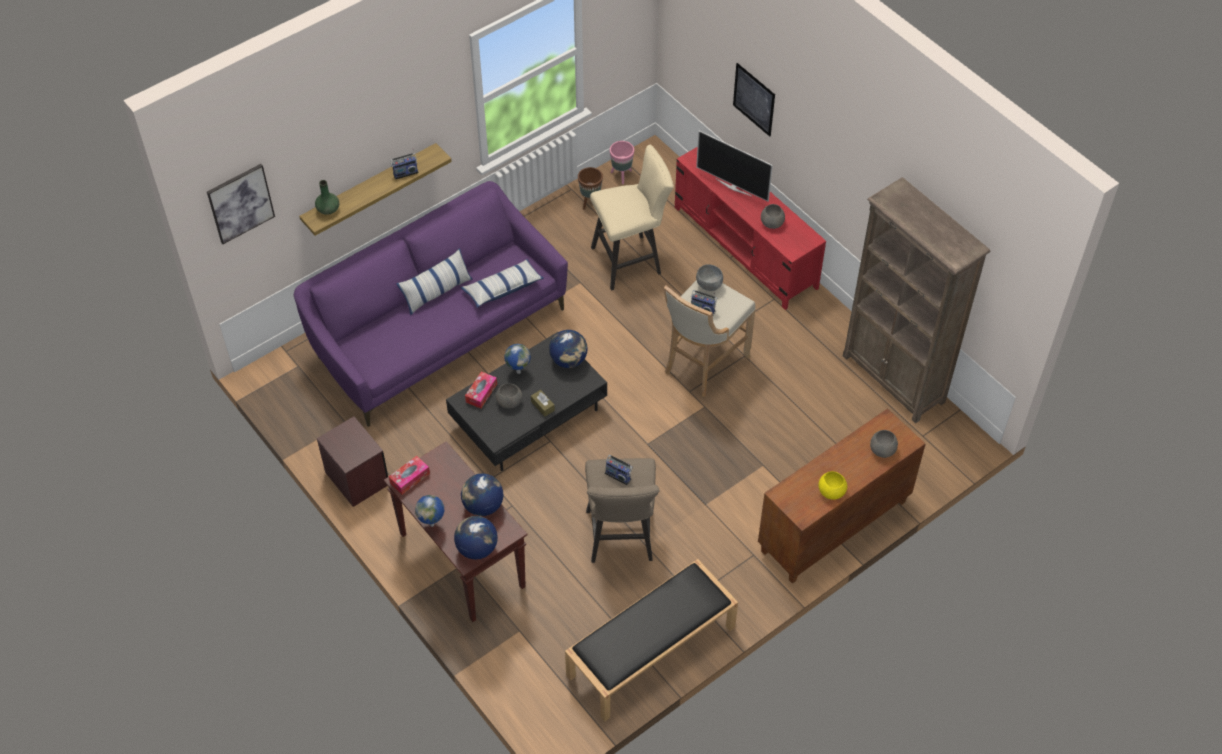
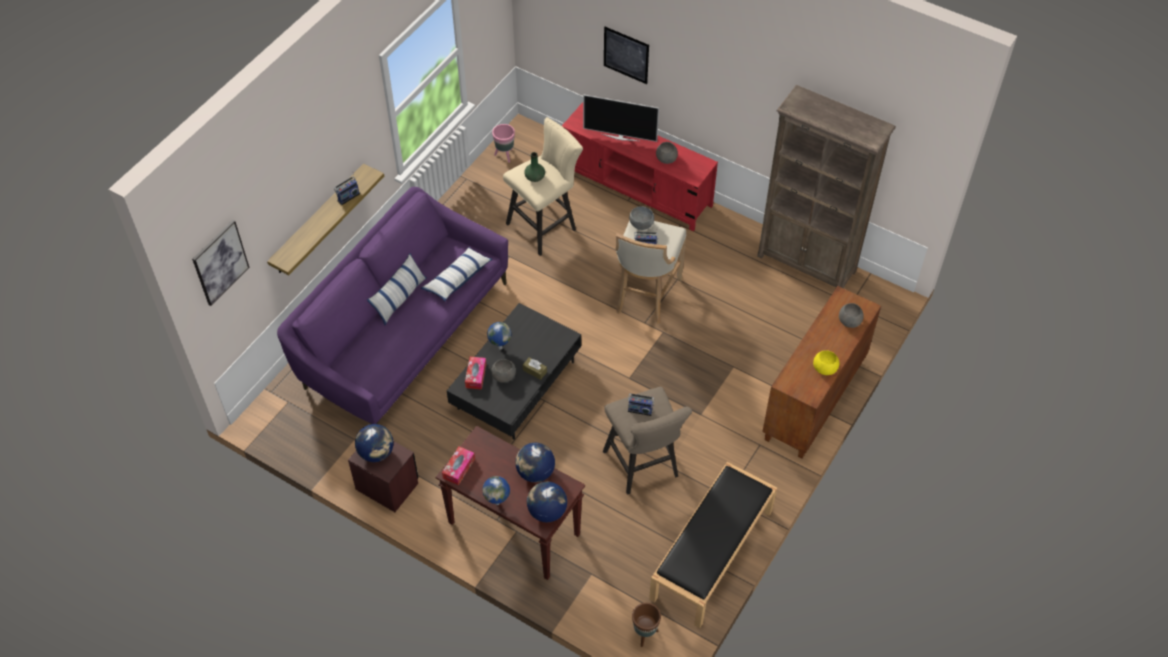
camera: 20 degrees left, 0 degrees up
(328, 209) = (291, 248): green vase -> green vase (534, 177)
(569, 360) = (539, 325): globe -> globe (376, 453)
(590, 202) = (488, 185): brown planter -> brown planter (645, 634)

